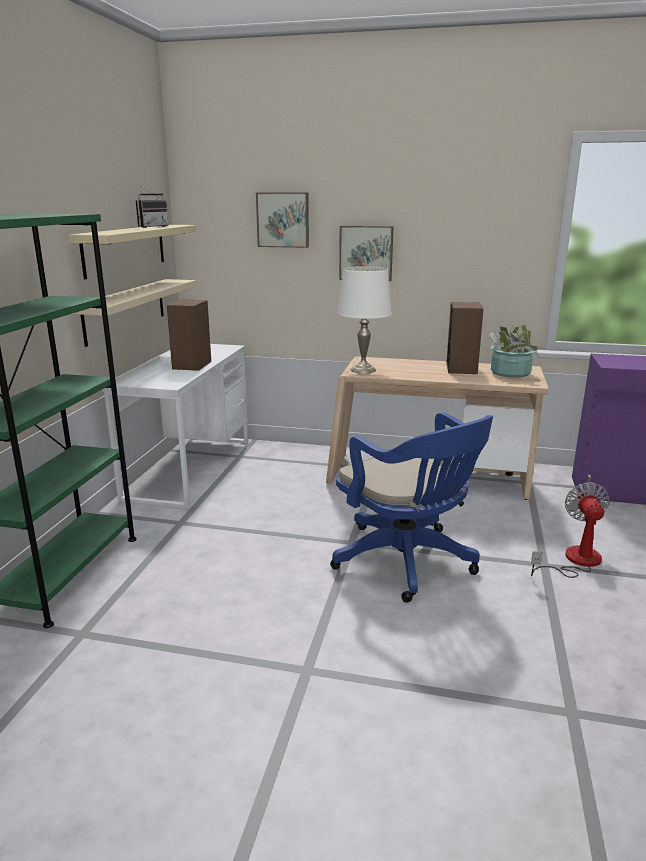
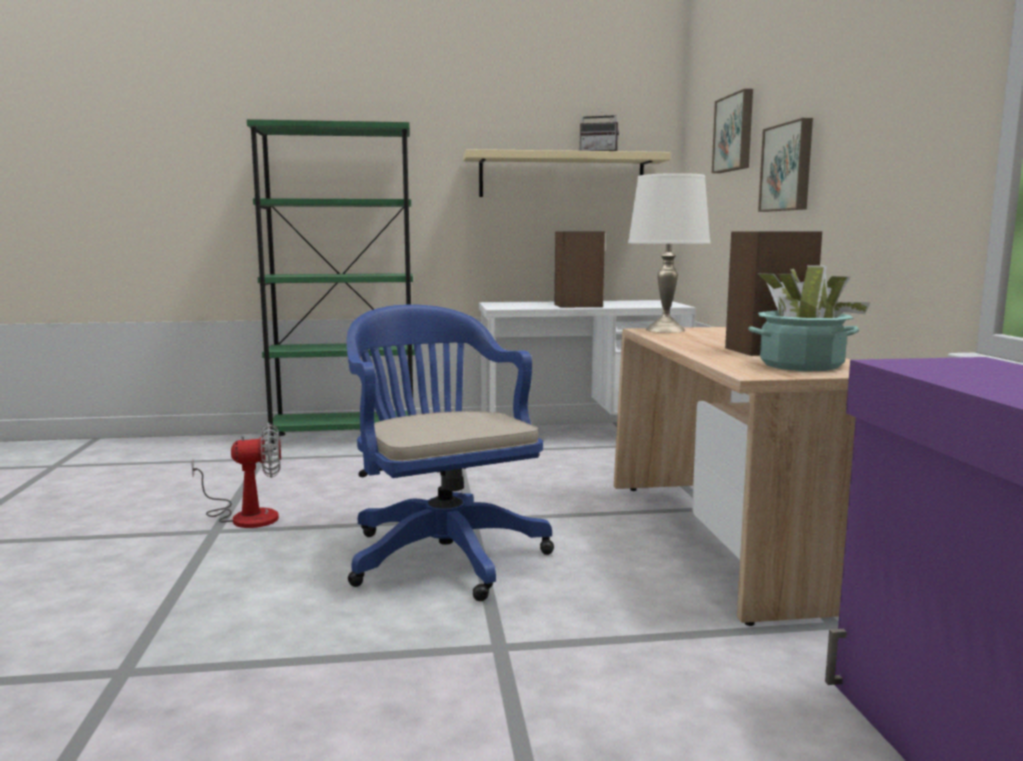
camera: 70 degrees right, 10 degrees down
(125, 310) = (548, 239): beige shelf -> none
(408, 563) = (441, 552): blue office chair -> blue office chair turned 120 degrees clockwise
(574, 561) = (532, 675): fan -> fan (245, 516)

